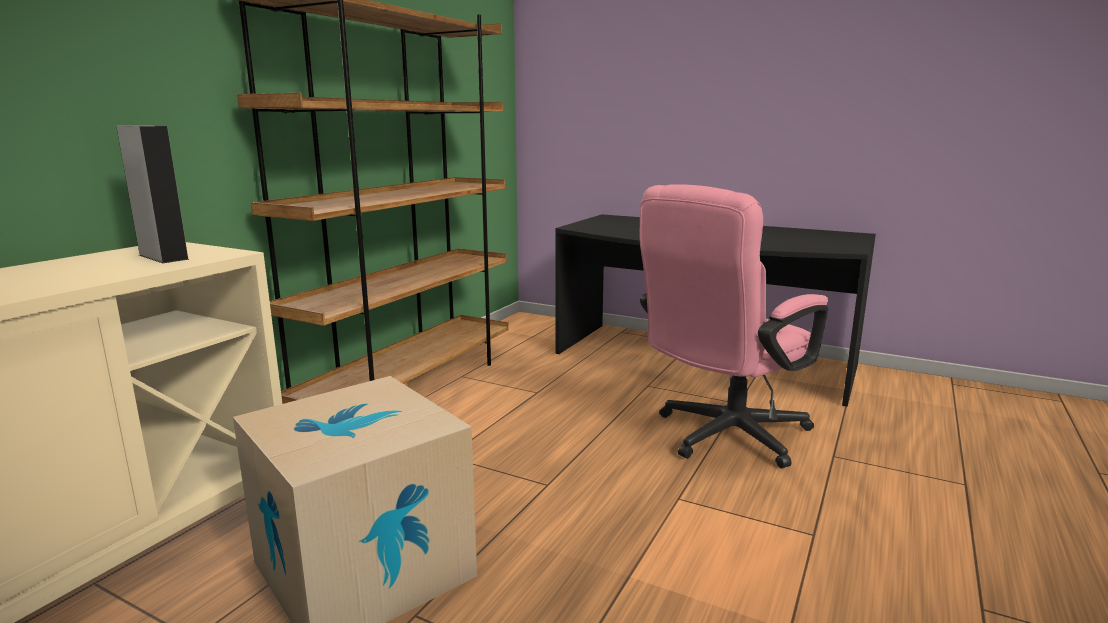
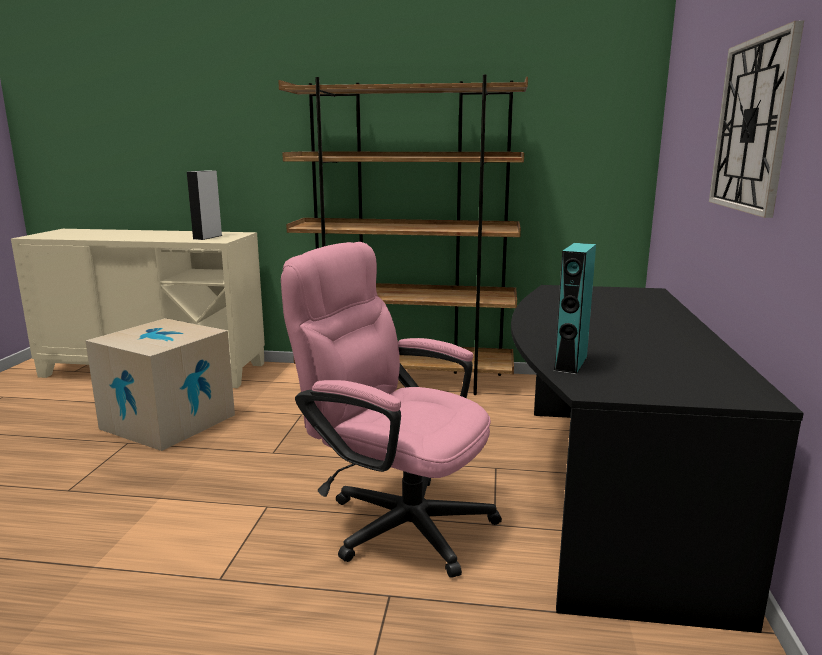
camera: 70 degrees right, 0 degrees up
(737, 81) = (752, 125): none -> wall clock
(794, 246) = (570, 363): none -> turquoise speaker

